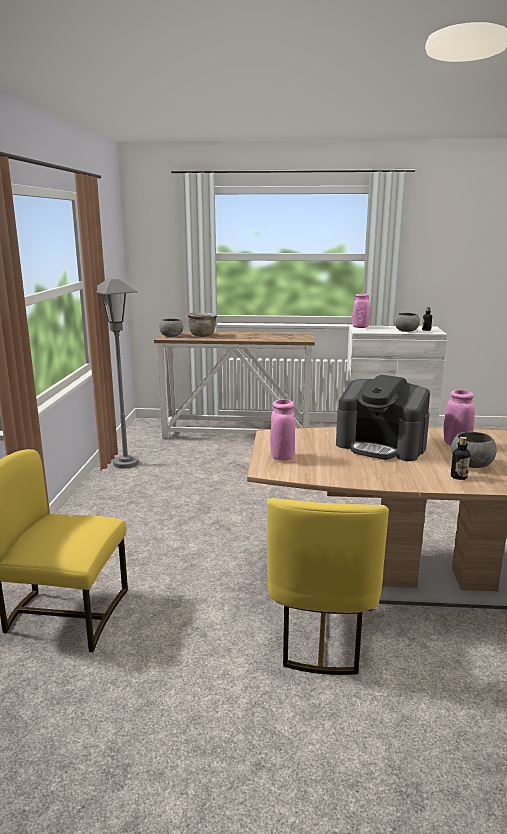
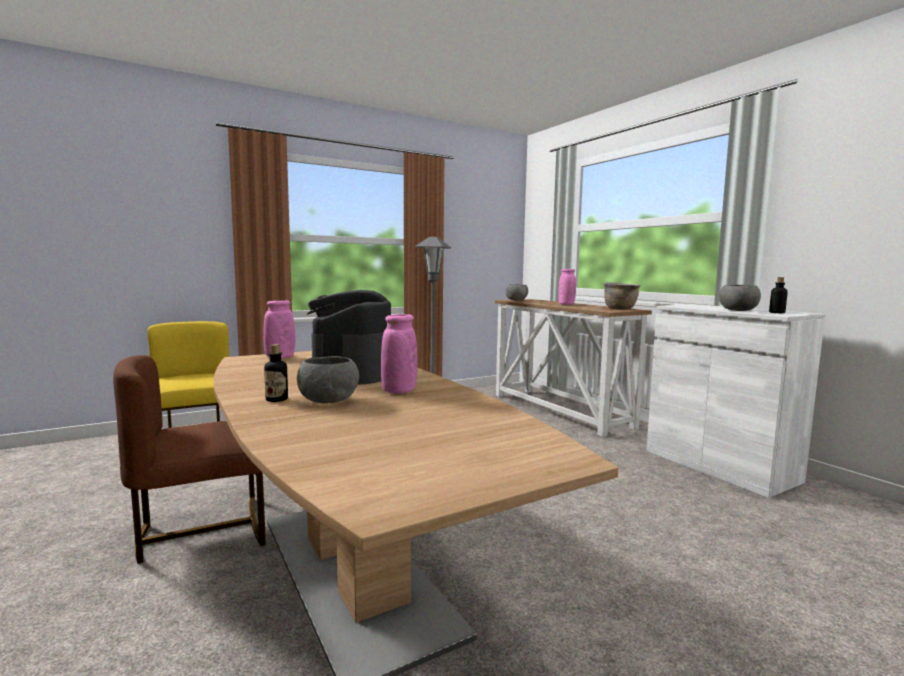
camera: 55 degrees right, 10 degrees down
(202, 335) = (540, 302): brown cooking pot -> brown cooking pot (620, 309)
(321, 635) = (202, 531): yellow chair -> brown chair
(360, 327) = (695, 305): pink vase -> pink vase (566, 304)

